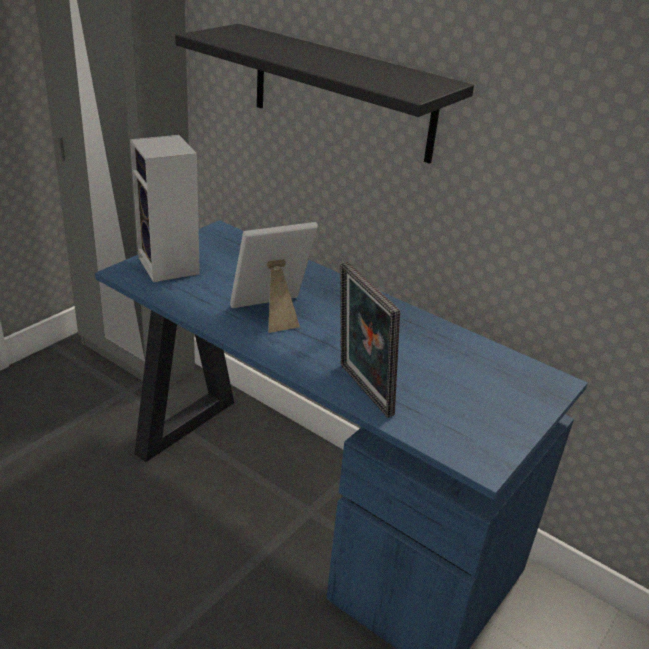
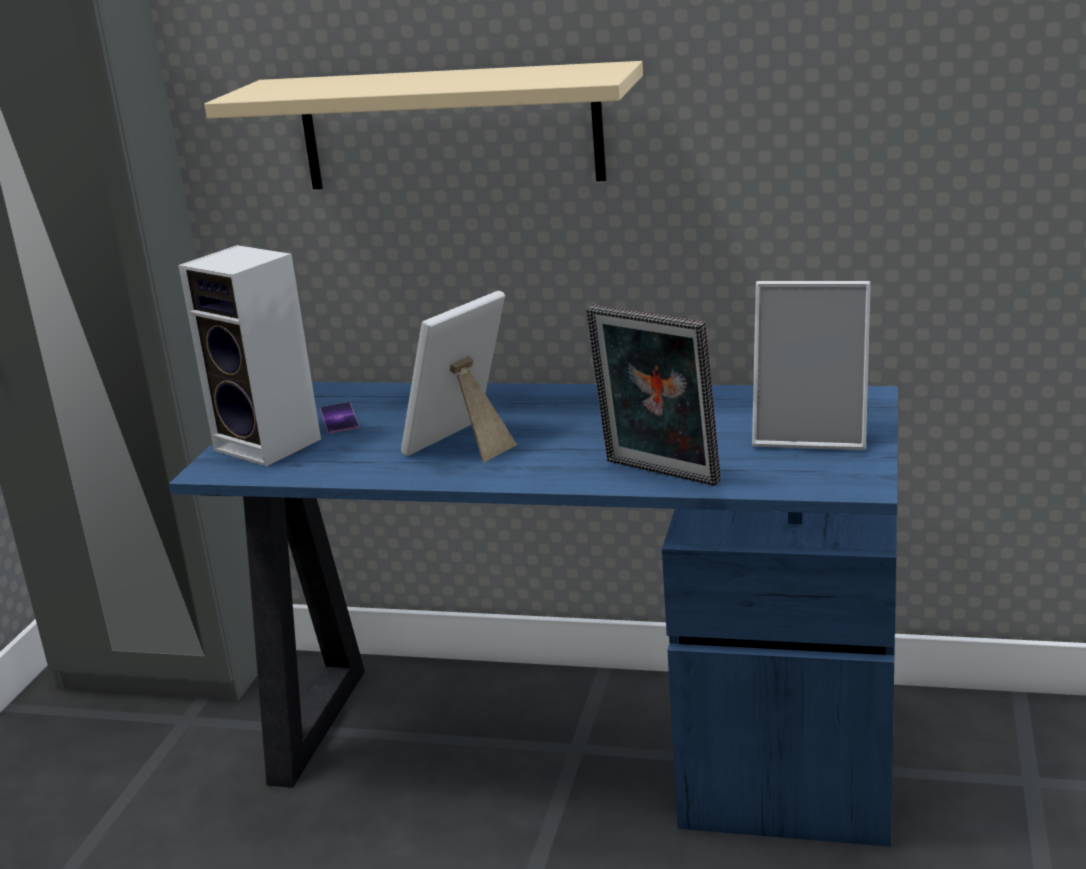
camera: 20 degrees left, 10 degrees down
(223, 262) = (339, 418): none -> phone
(342, 93) = (450, 128): black shelf -> beige shelf
(491, 400) = (813, 434): none -> picture frame

